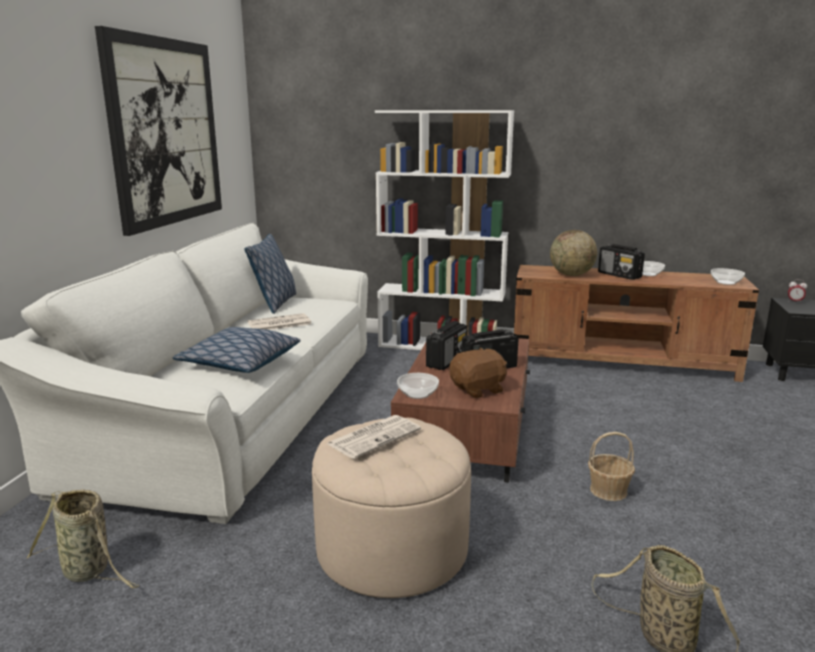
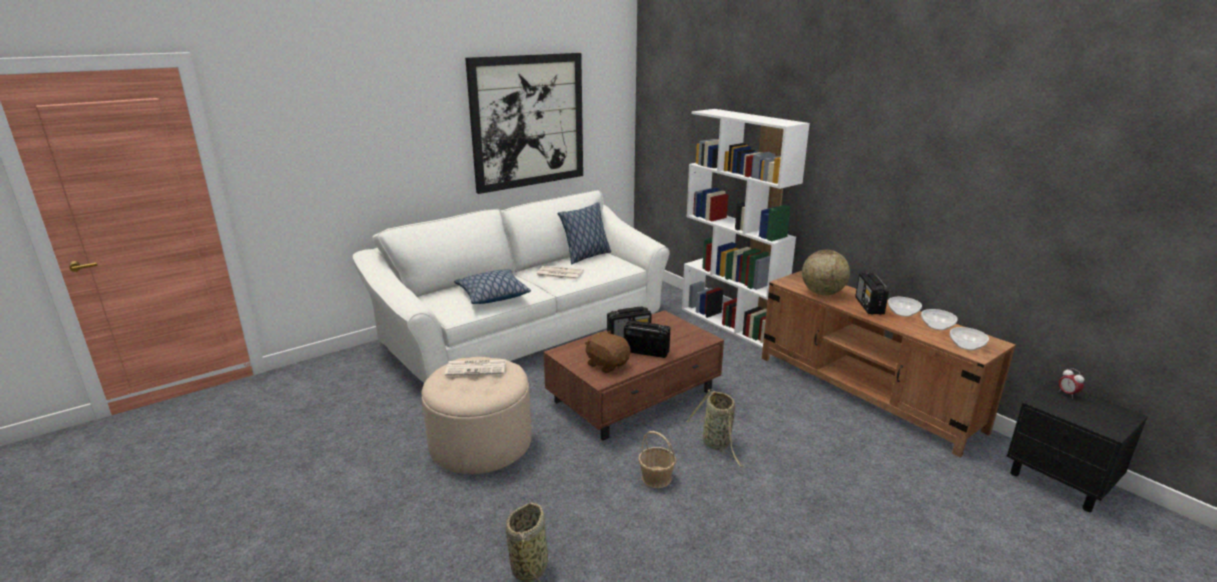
camera: 40 degrees right, 5 degrees up
(89, 571) = (356, 387): basket -> basket (717, 444)
(418, 394) = (566, 353): bowl -> bowl (936, 326)
(478, 389) = (607, 364): brown plush toy -> brown plush toy turned 150 degrees counterclockwise

